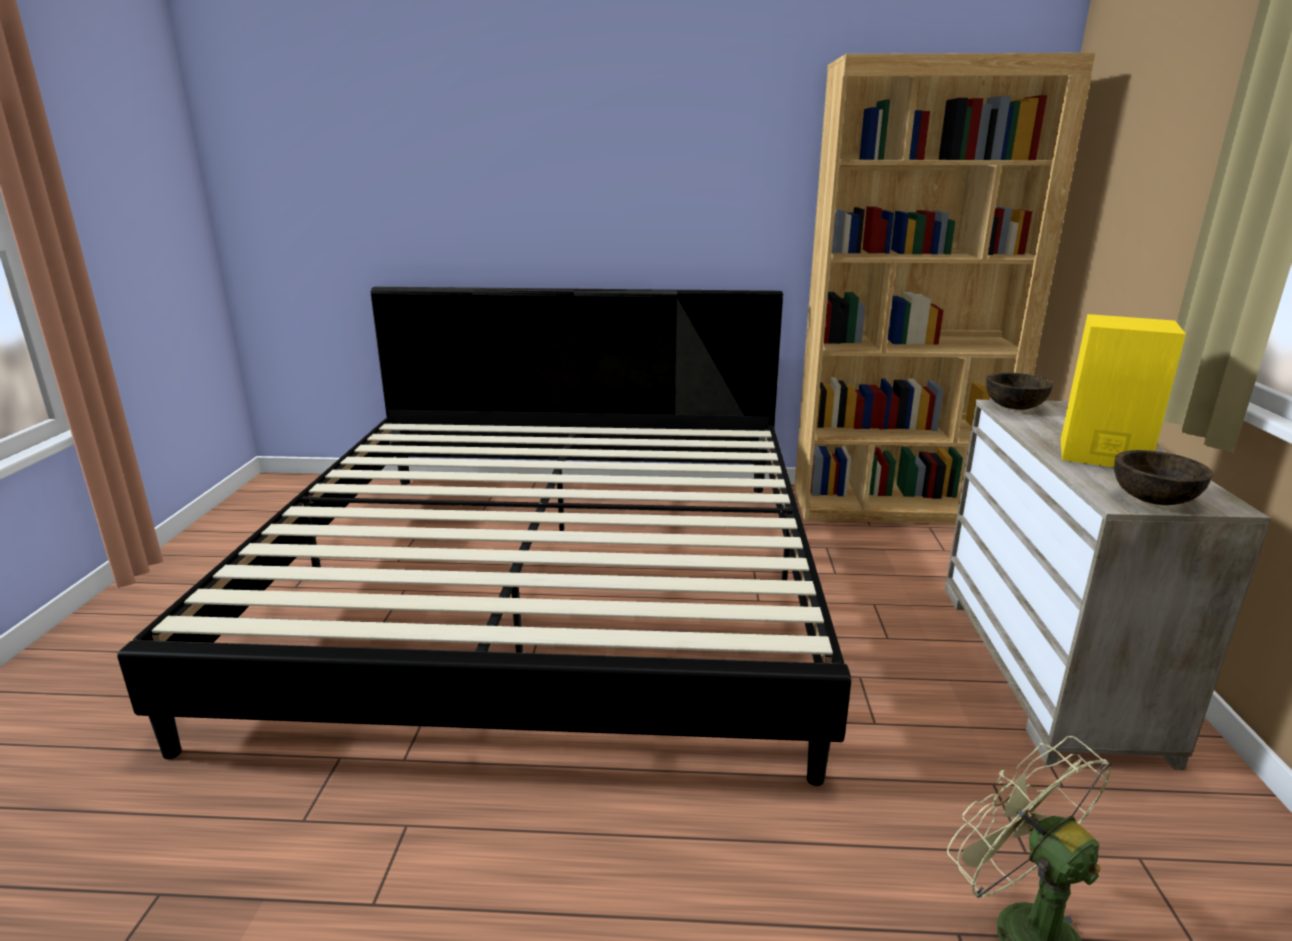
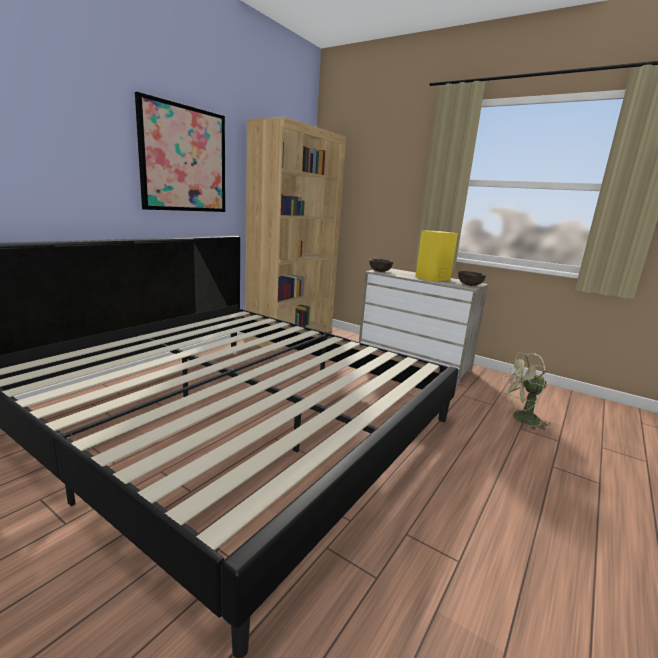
camera: 60 degrees left, 5 degrees down
(686, 161) = (184, 159): none -> picture

